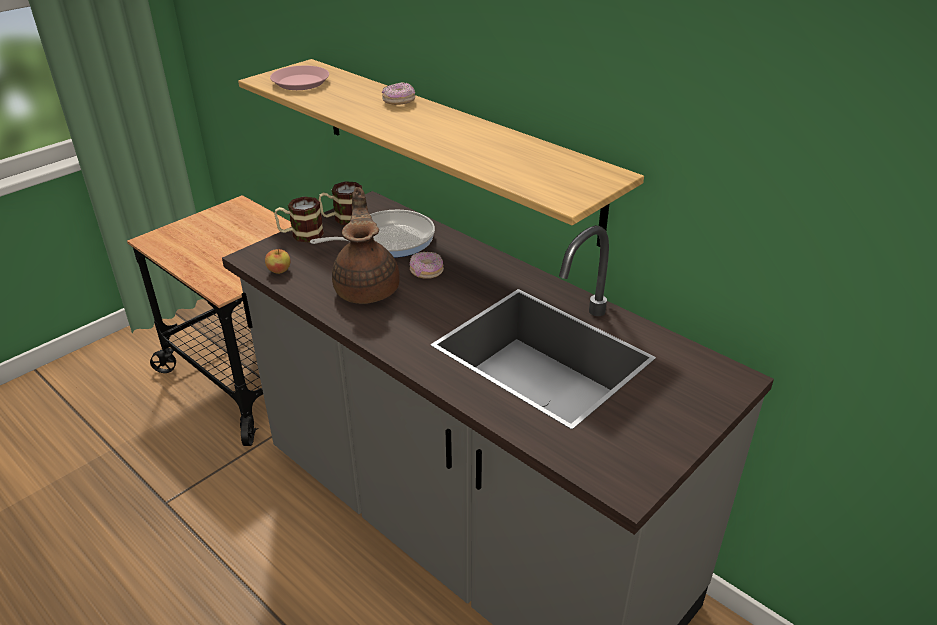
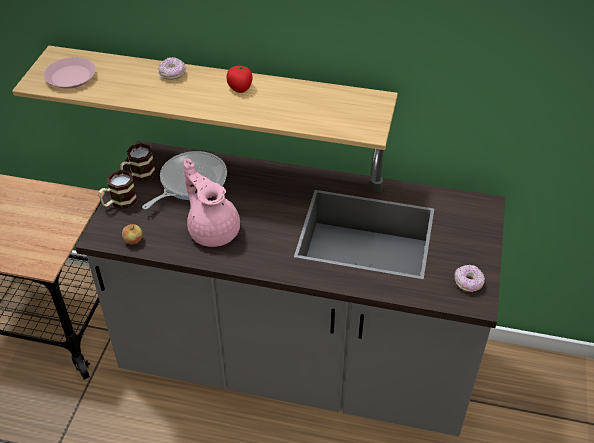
camera: 30 degrees left, 10 degrees up
(368, 288) = (213, 229): brown teapot -> pink teapot
(426, 272) = (242, 200): donut -> donut (468, 283)
(456, 127) = (240, 88): none -> tomato

